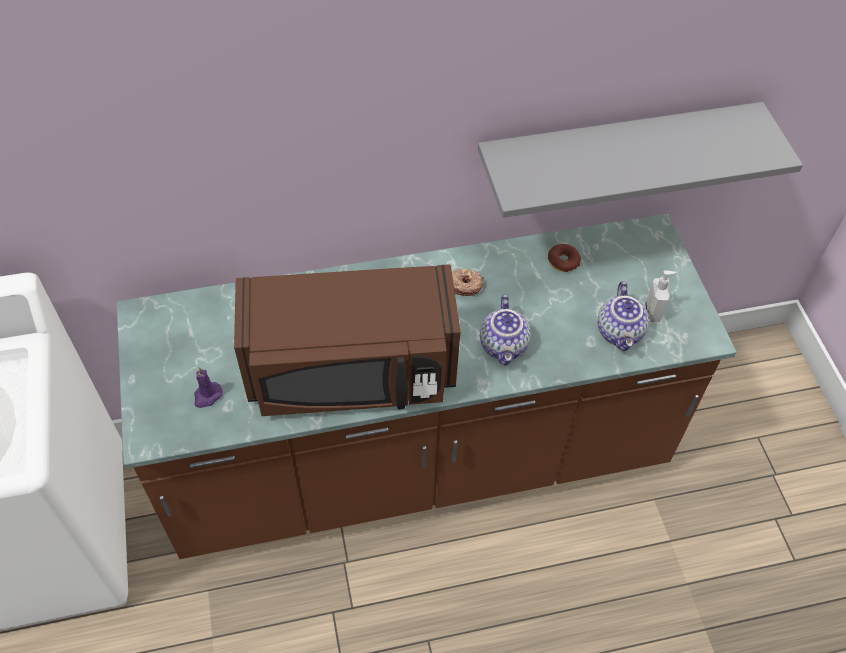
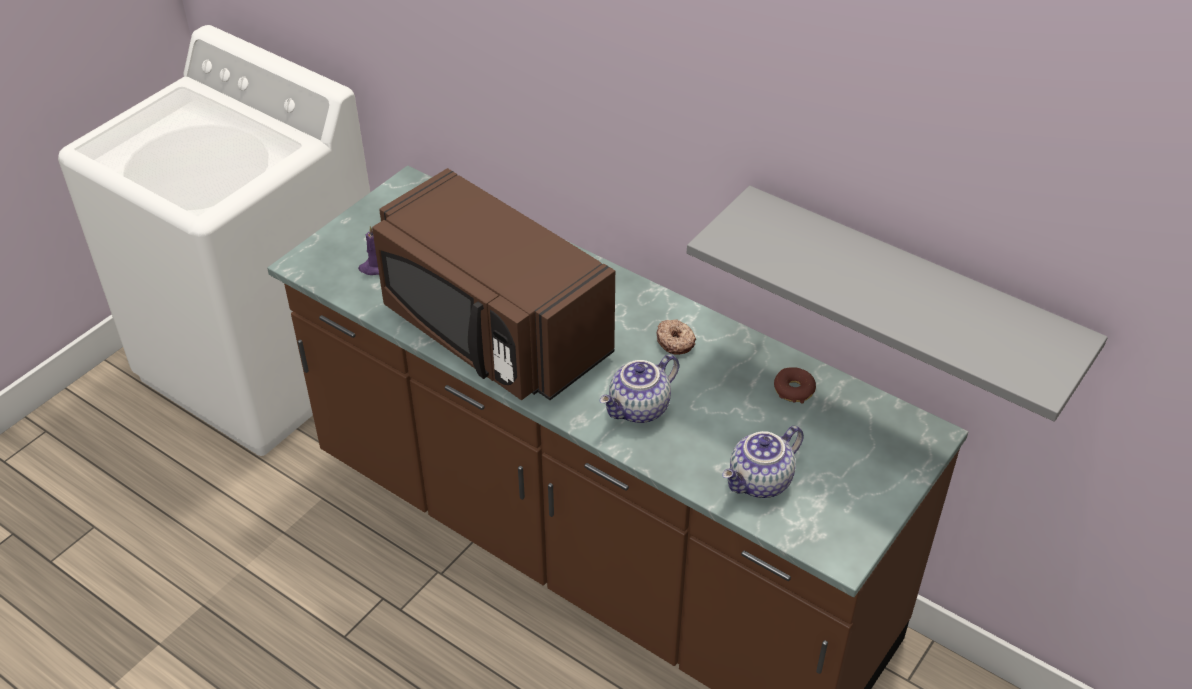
camera: 50 degrees right, 10 degrees down
(653, 312) = (819, 493): soap dispenser -> none

